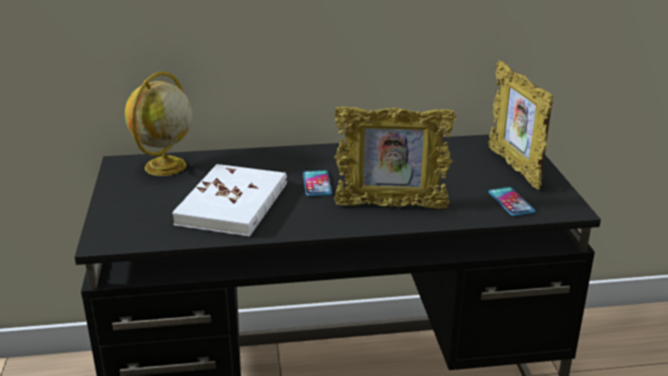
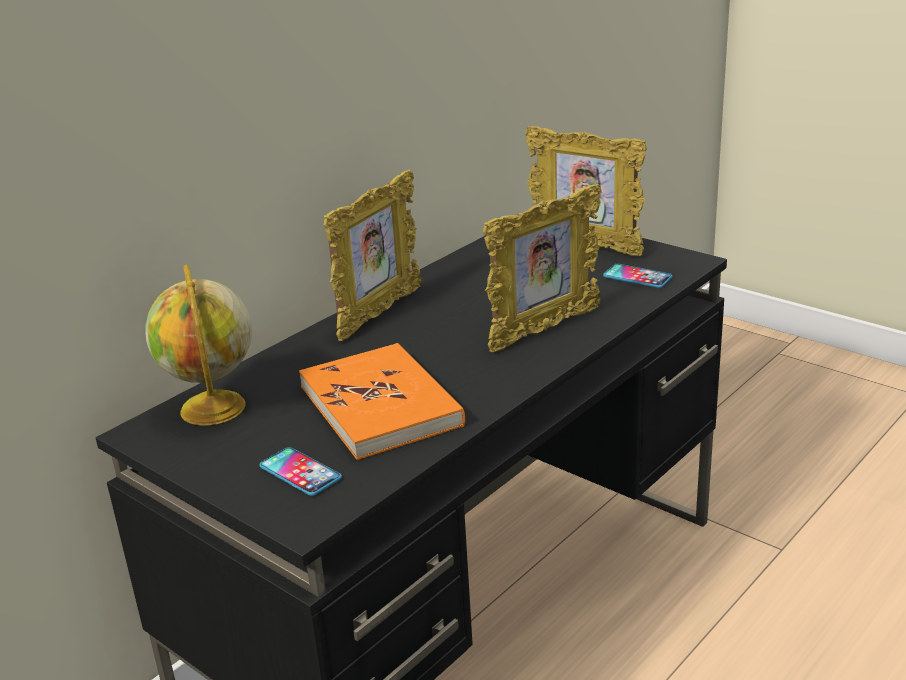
camera: 40 degrees left, 0 degrees up
(233, 204) = (381, 406): white book -> orange book
(317, 184) = (430, 344): phone -> phone (300, 472)
(322, 155) = (379, 314): none -> picture frame

